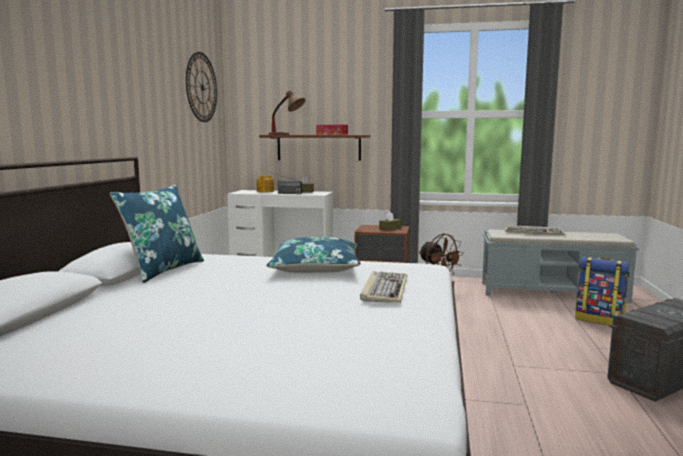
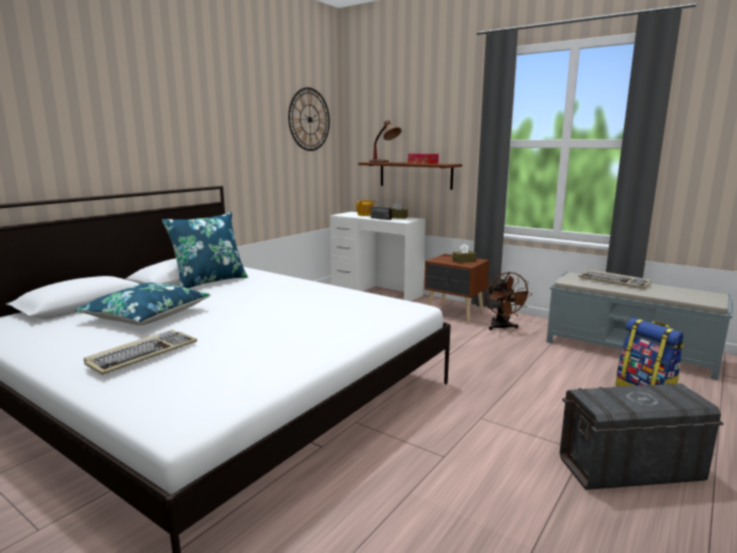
camera: 25 degrees right, 5 degrees up
(315, 267) = (317, 295): blue pillow -> blue pillow (147, 316)
(384, 289) = (333, 324): keyboard -> keyboard (143, 354)

